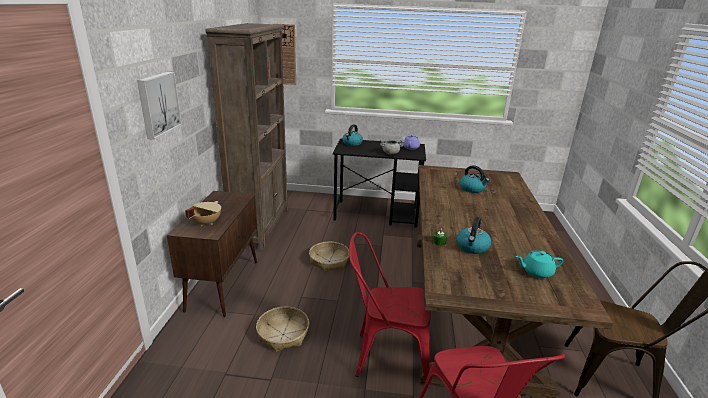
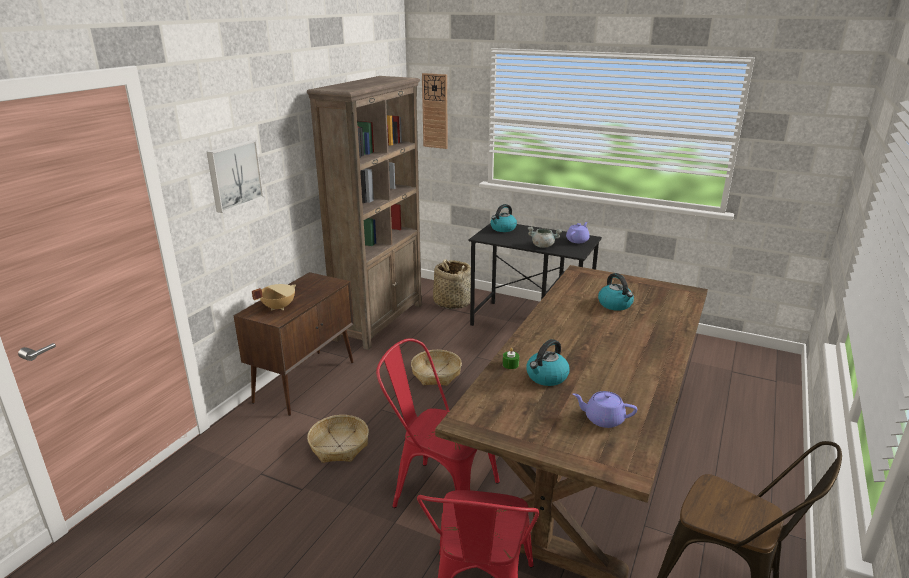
camera: 20 degrees right, 0 degrees up
(310, 205) = (452, 302): none -> basket
(536, 272) = (603, 419): turquoise teapot -> purple teapot

